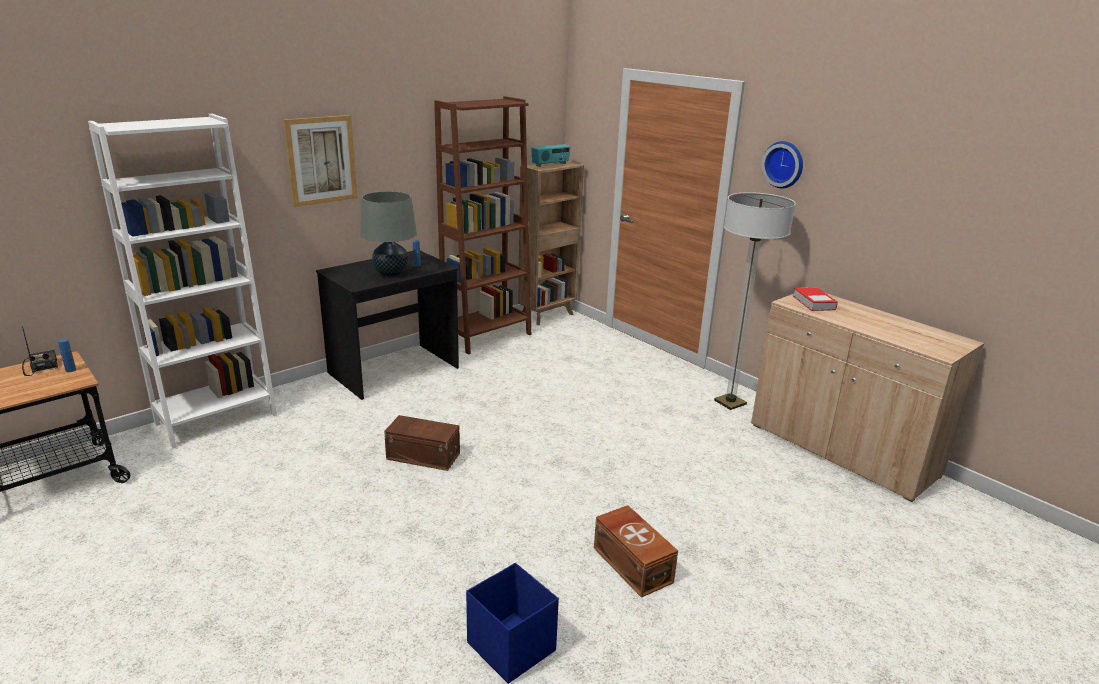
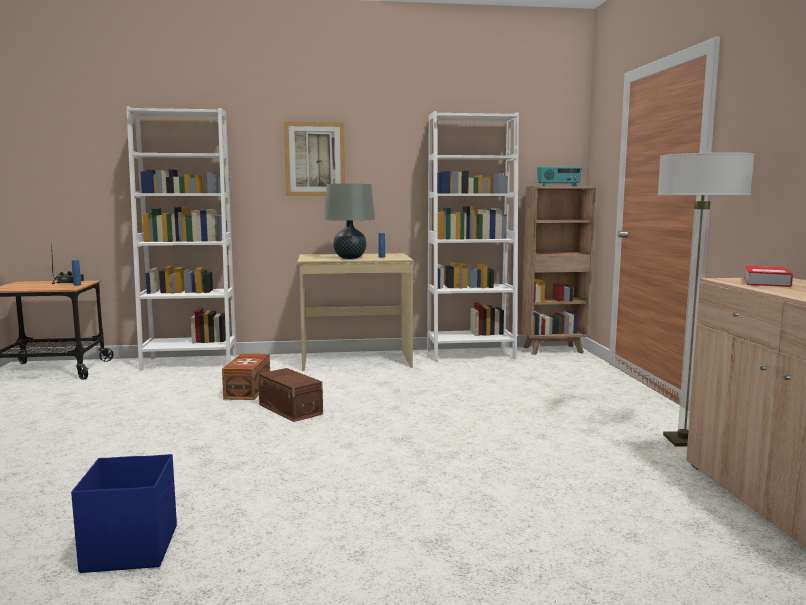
camera: 35 degrees right, 15 degrees down
(394, 371) = (355, 360): black desk -> beige desk
(487, 336) = (470, 354): brown bookcase -> white bookcase
(632, 563) = (350, 531): brown storage box -> brown storage box (249, 390)
(784, 164) = (757, 118): wall clock -> none

